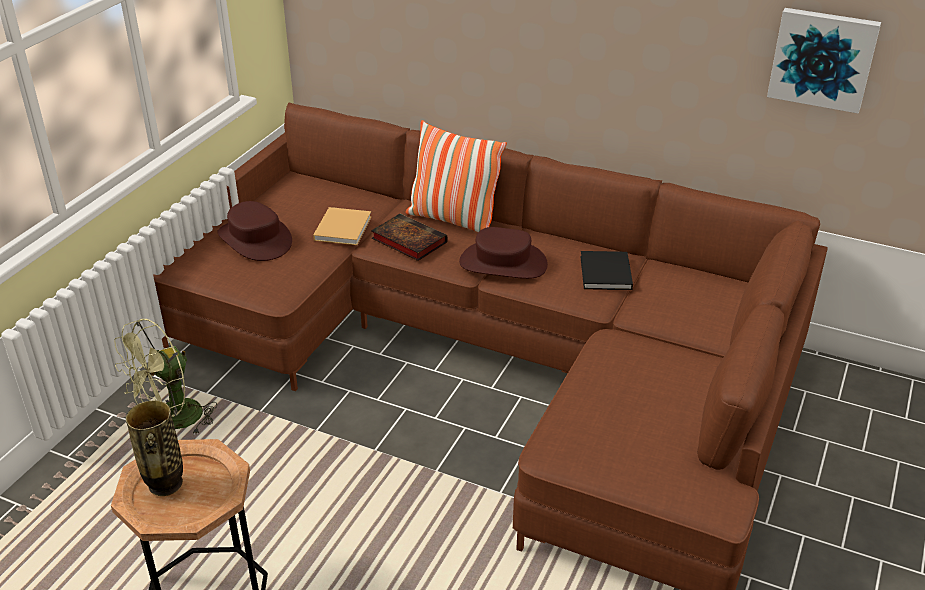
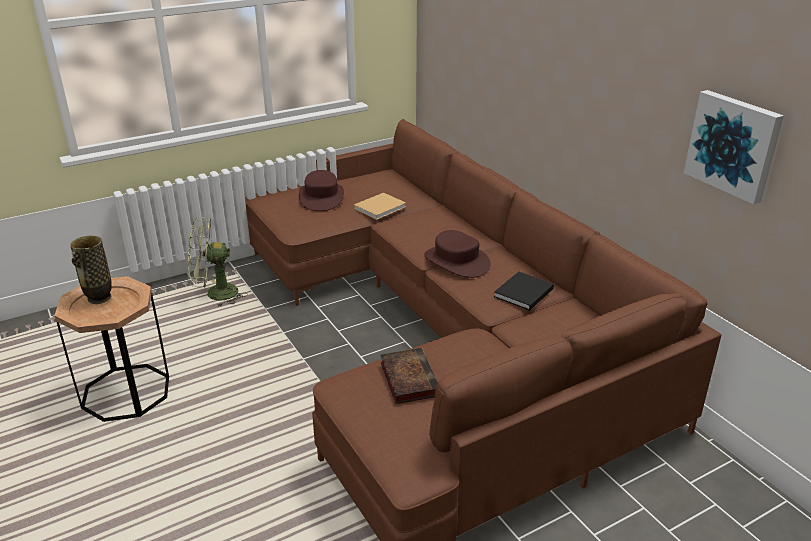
camera: 35 degrees right, 5 degrees down
(407, 240) = (410, 227): book -> book (408, 378)
(453, 220) = (457, 225): pillow -> none

